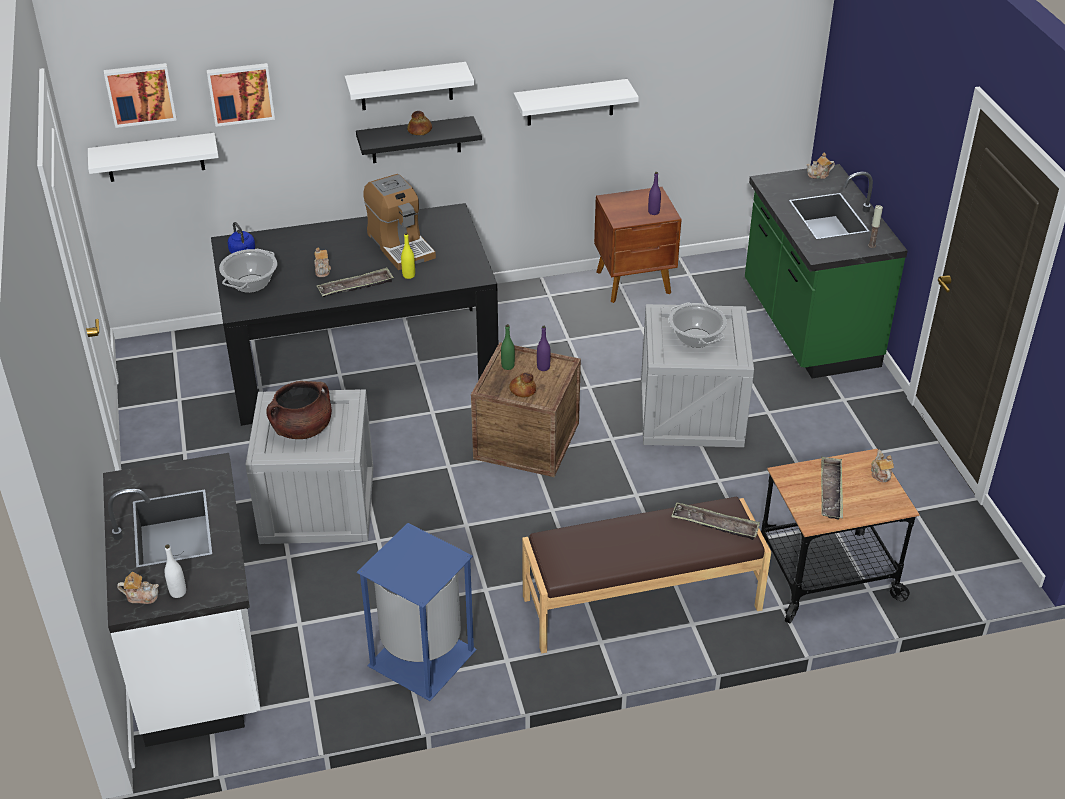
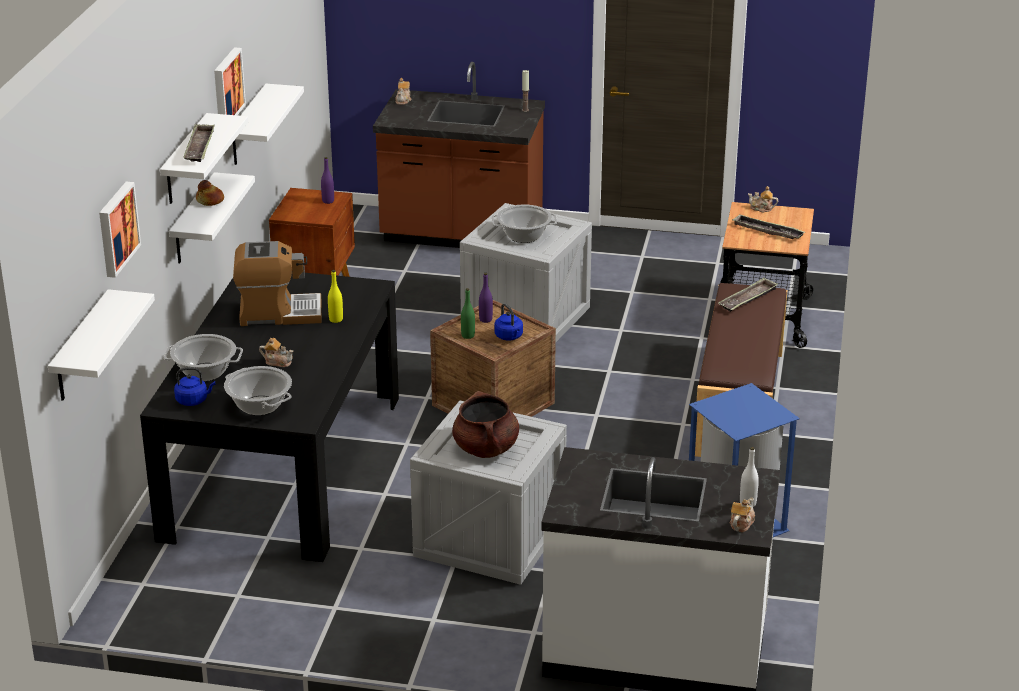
camera: 65 degrees left, 10 degrees down
(140, 93) = (70, 269): picture -> picture (226, 87)
(287, 243) = (205, 372): none -> cooking pot
(356, 287) = (326, 350): tray -> tray (199, 147)
(416, 140) = (193, 220): black shelf -> white shelf
(522, 390) = (509, 337): bread -> blue kettle
(807, 327) = (461, 235): green counter -> brown counter

